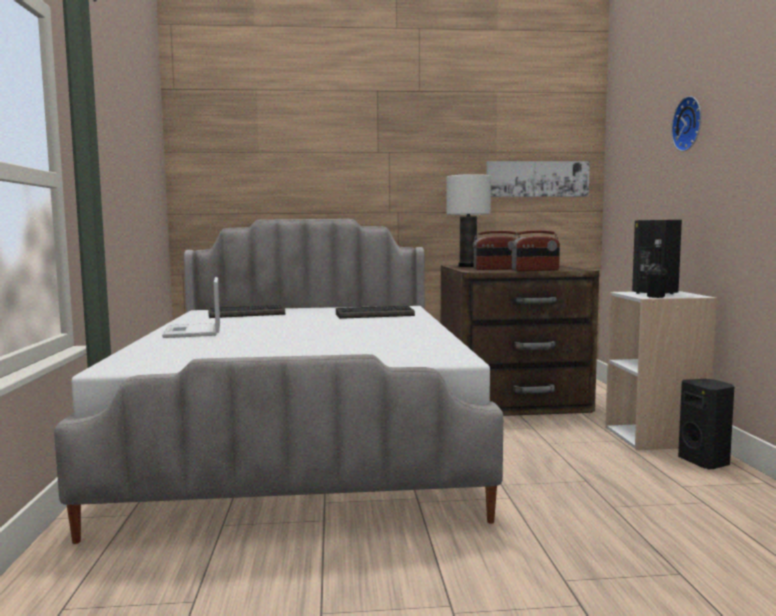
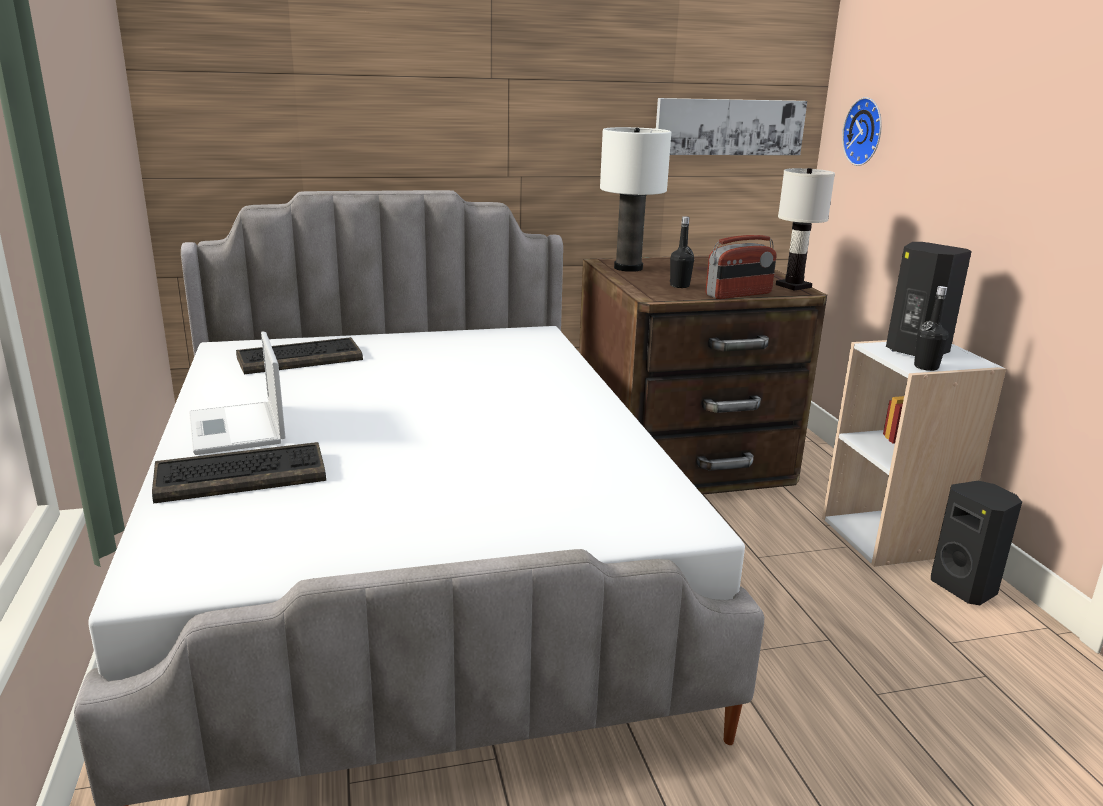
camera: 10 degrees left, 15 degrees up
(375, 315) = (503, 361): keyboard -> keyboard (243, 475)
(497, 269) = (679, 286): radio -> black bottle
(577, 268) = (793, 286): none -> white table lamp
(690, 124) = (994, 93): wall clock -> wall clock (866, 132)

